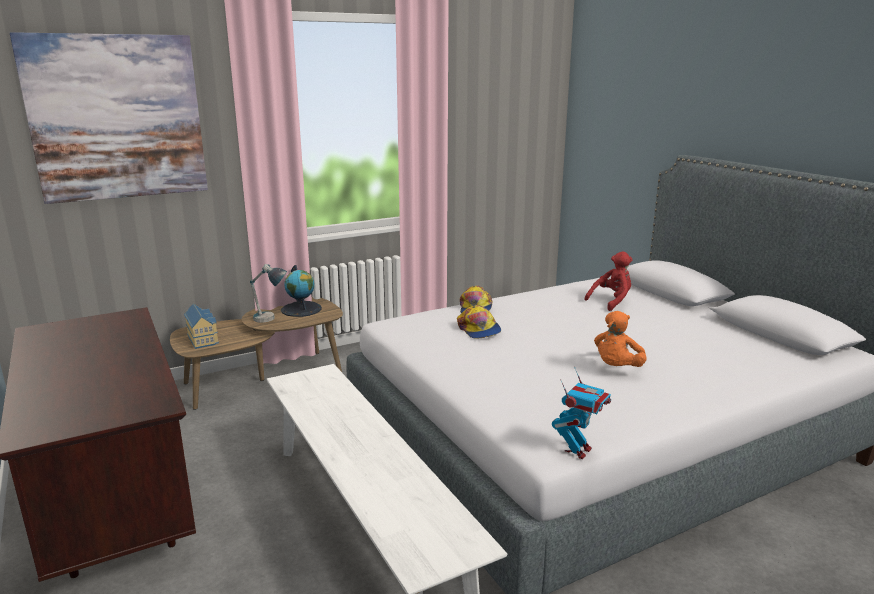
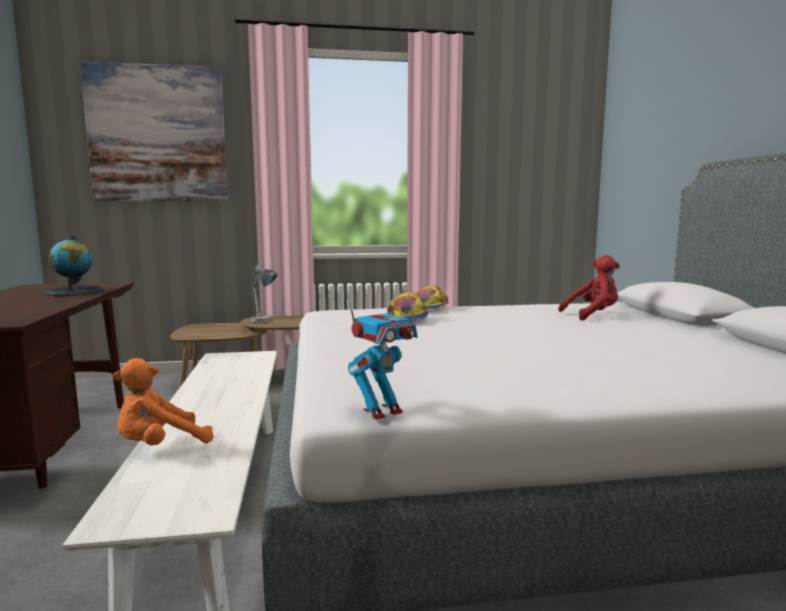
camera: 20 degrees right, 10 degrees down
(203, 338) = (202, 330): toy house -> none
(301, 309) = (299, 318): globe -> globe (74, 292)
(617, 368) = (533, 356): orange plush toy -> orange plush toy (160, 446)

